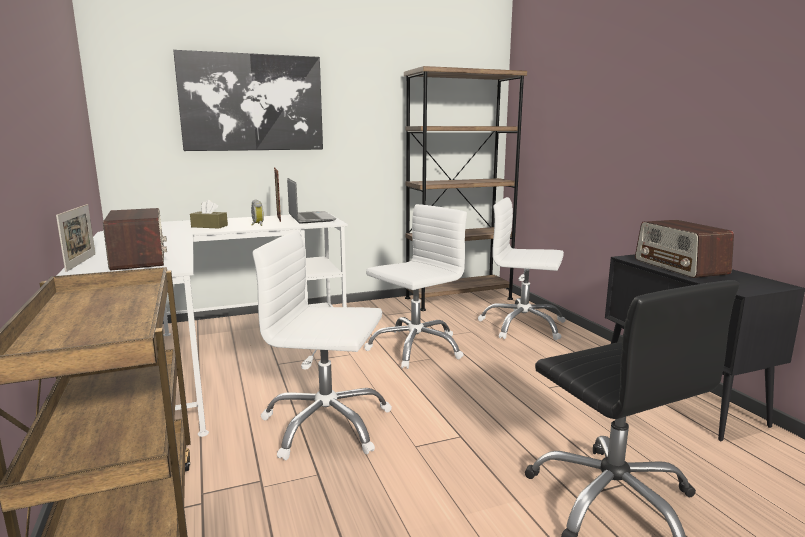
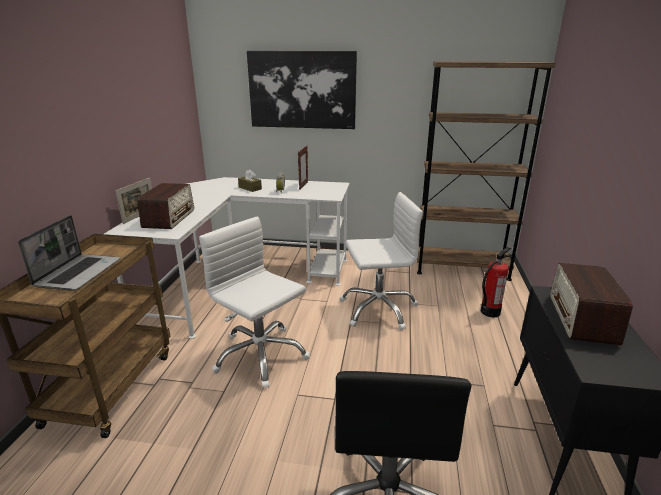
camera: 30 degrees right, 10 degrees up
(310, 218) = (325, 189): laptop -> laptop (79, 273)
(522, 326) = (490, 312): white office chair -> fire extinguisher

